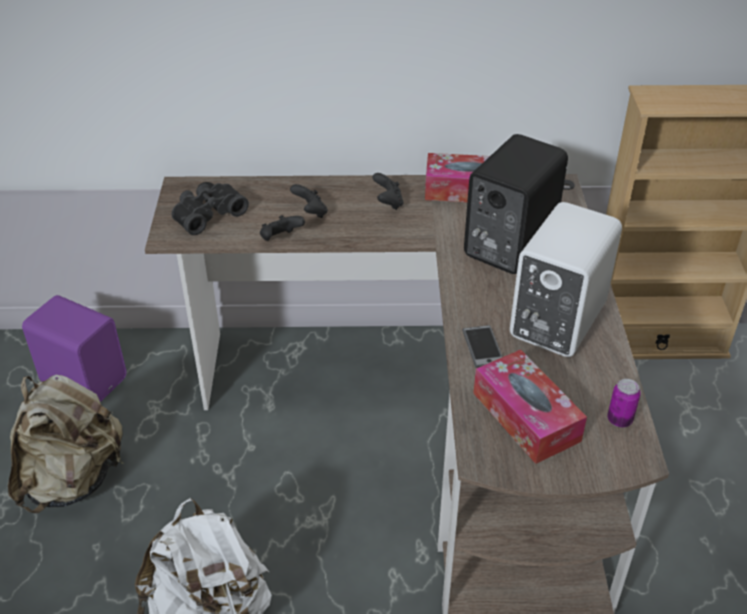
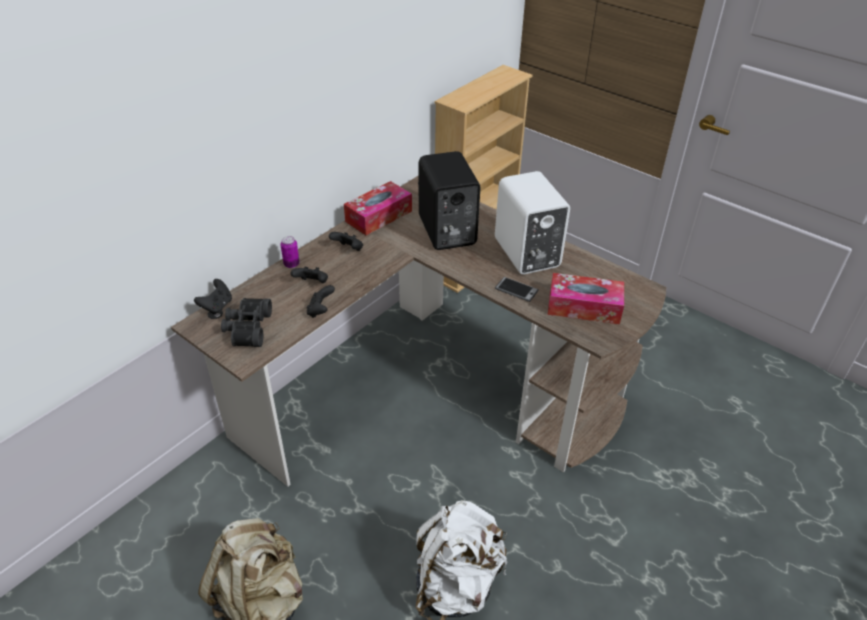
camera: 50 degrees left, 0 degrees up
(84, 378) = (170, 540): purple speaker -> none
(214, 182) = (217, 306): none -> black game controller
(619, 420) = (617, 279): can -> can (291, 264)

